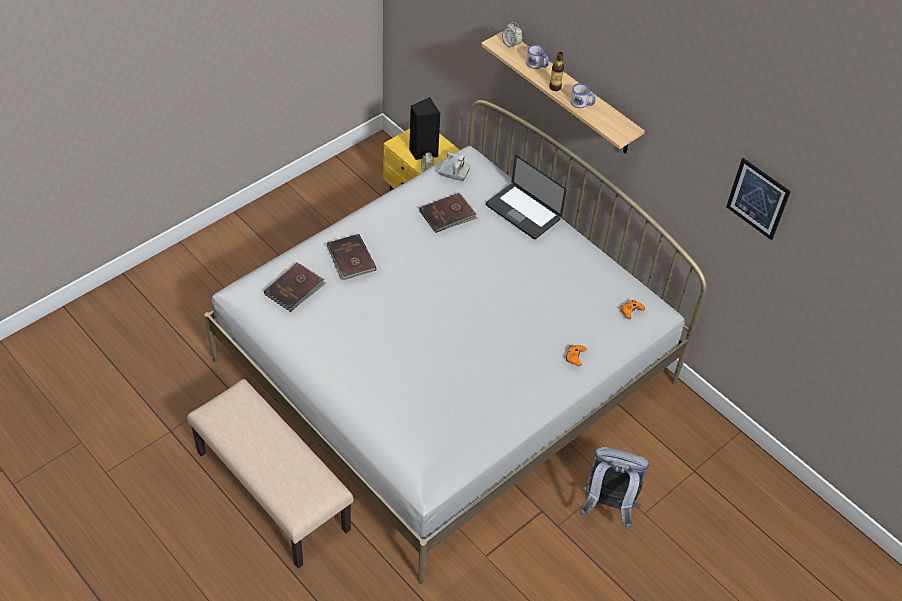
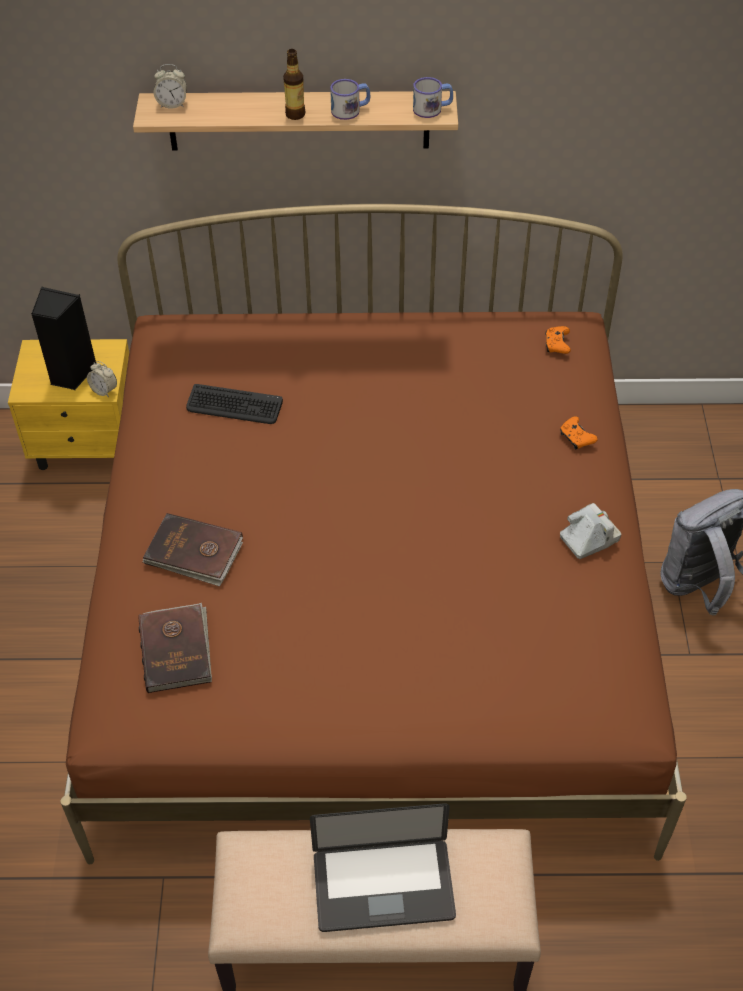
camera: 45 degrees left, 0 degrees up
(446, 371) = (372, 607): white bed -> brown bed
(448, 215) = (234, 405): brown book -> keyboard
(453, 172) = (171, 354): camera -> camera (589, 539)
(523, 212) = (310, 335): laptop -> laptop (383, 886)
(537, 64) = (237, 105): mug -> mug (432, 109)
(758, 198) = (678, 68): picture -> none

